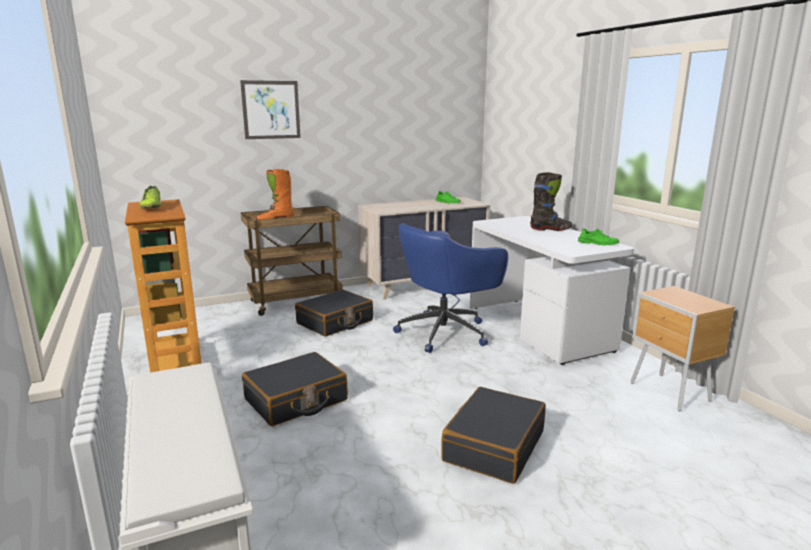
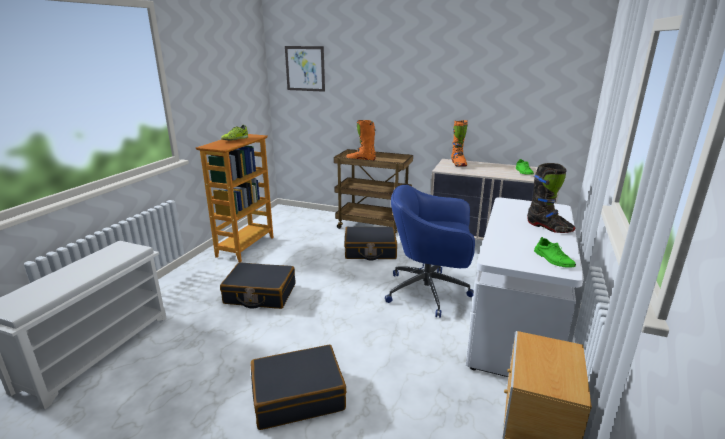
camera: 45 degrees right, 5 degrees up
(271, 110) = (378, 71): picture -> picture (305, 68)
(385, 206) = (458, 164): none -> orange boot

